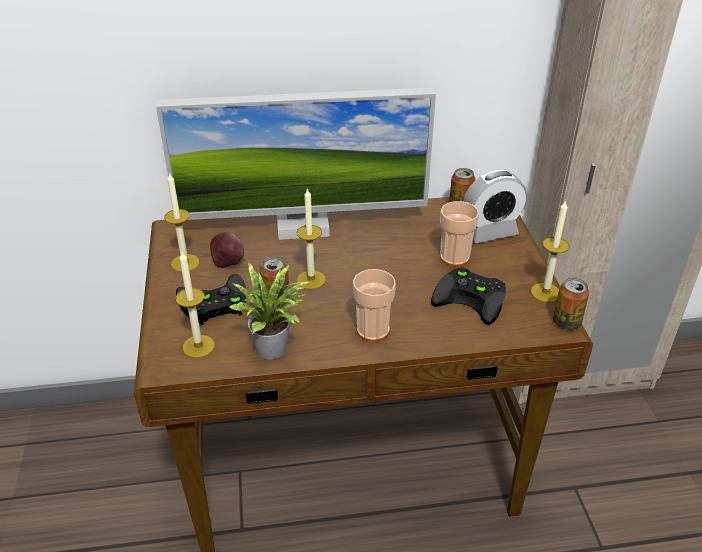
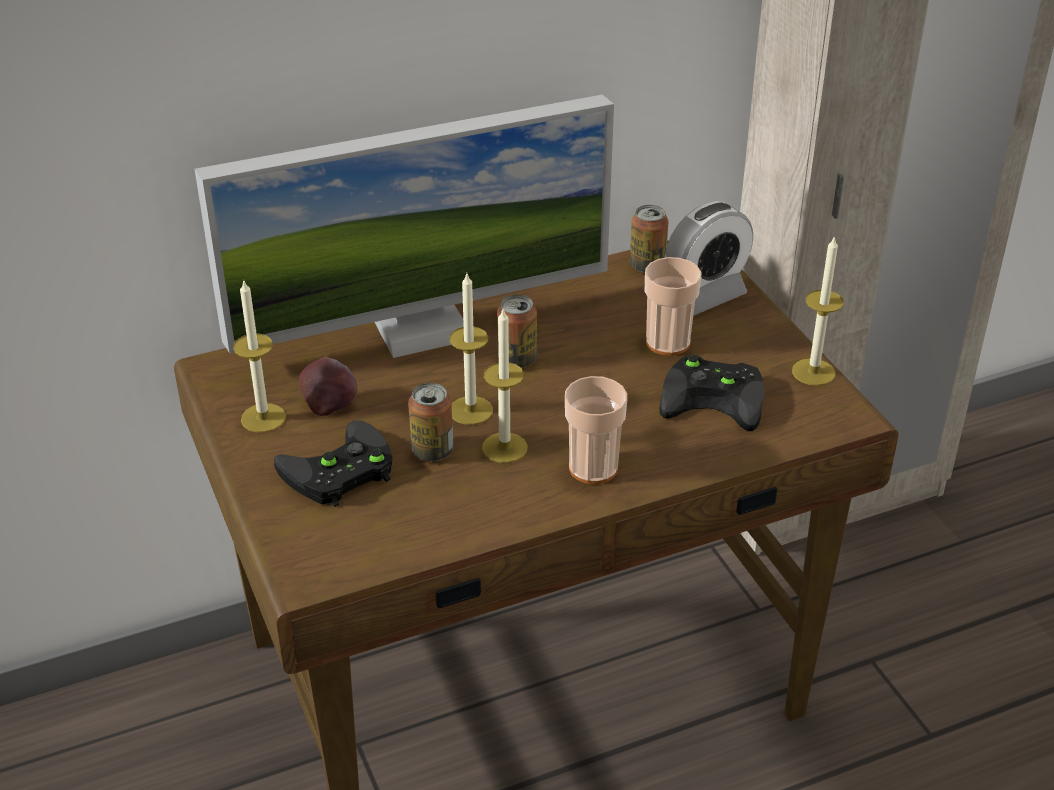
camera: 15 degrees left, 0 degrees up
(198, 346) = (346, 537): candle -> candle (504, 448)
(275, 349) = (463, 520): potted plant -> none
(566, 322) = (856, 409): can -> can (517, 359)

